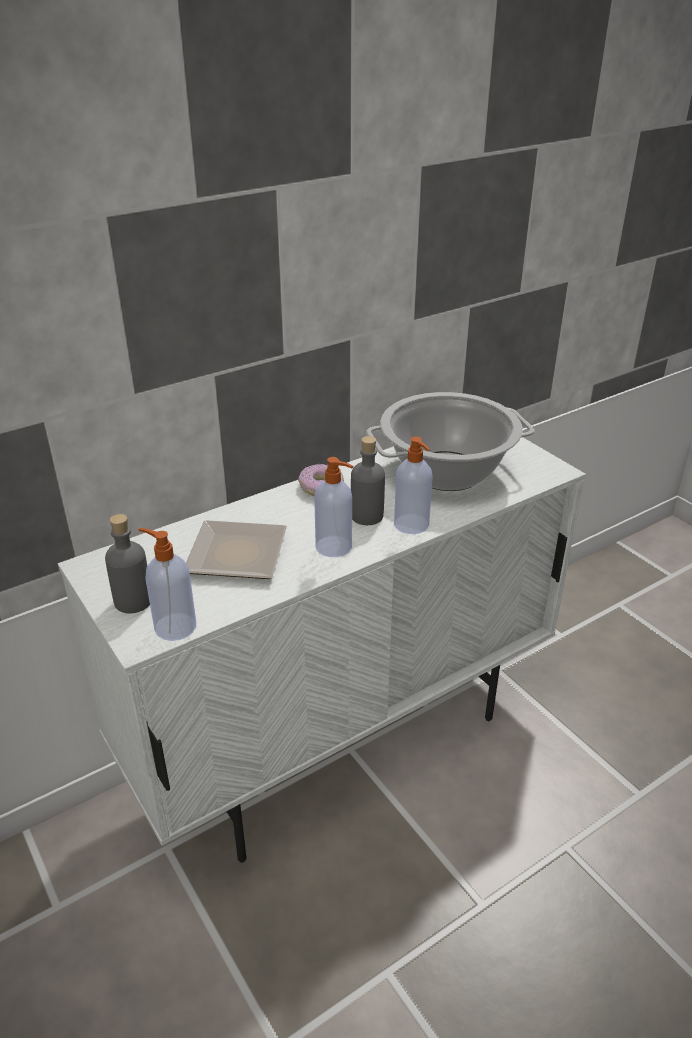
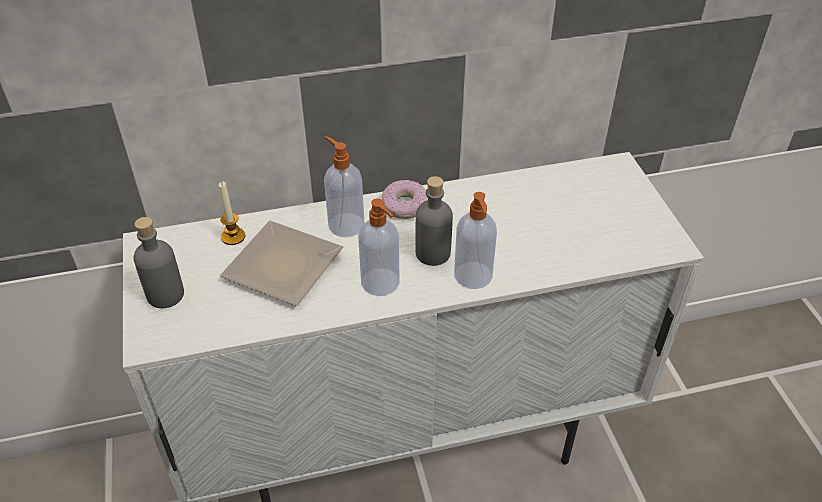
camera: 20 degrees right, 10 degrees up
(173, 542) = (233, 237): none -> candle
(174, 626) = (186, 334): soap dispenser -> soap dispenser (345, 224)
(446, 472) = (546, 218): cooking pot -> none

